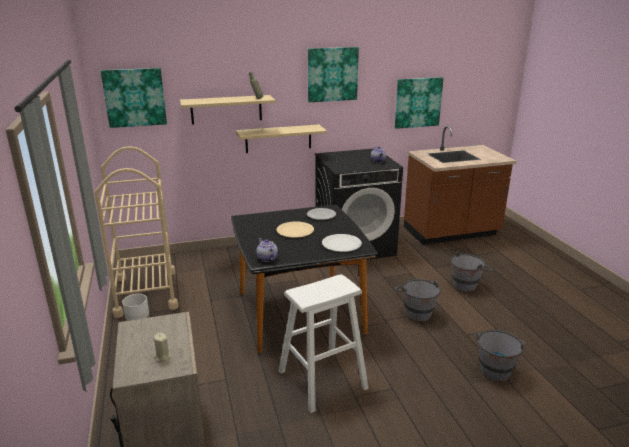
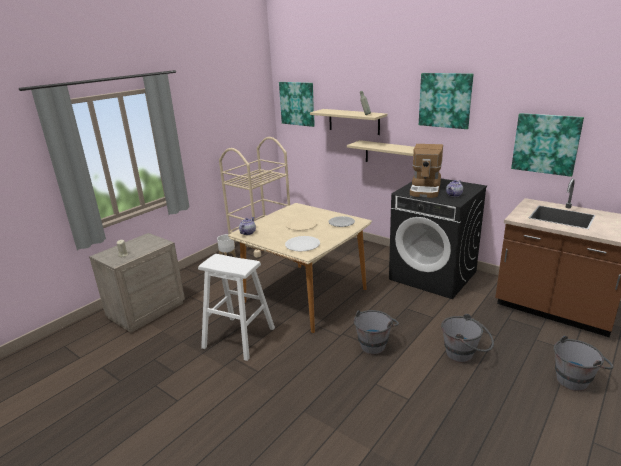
camera: 55 degrees right, 0 degrees up
(300, 313) = (304, 296): black dining table -> beige dining table
(349, 162) = (426, 189): none -> coffee machine
(495, 368) = (342, 418): grey bucket -> grey bucket (576, 379)

